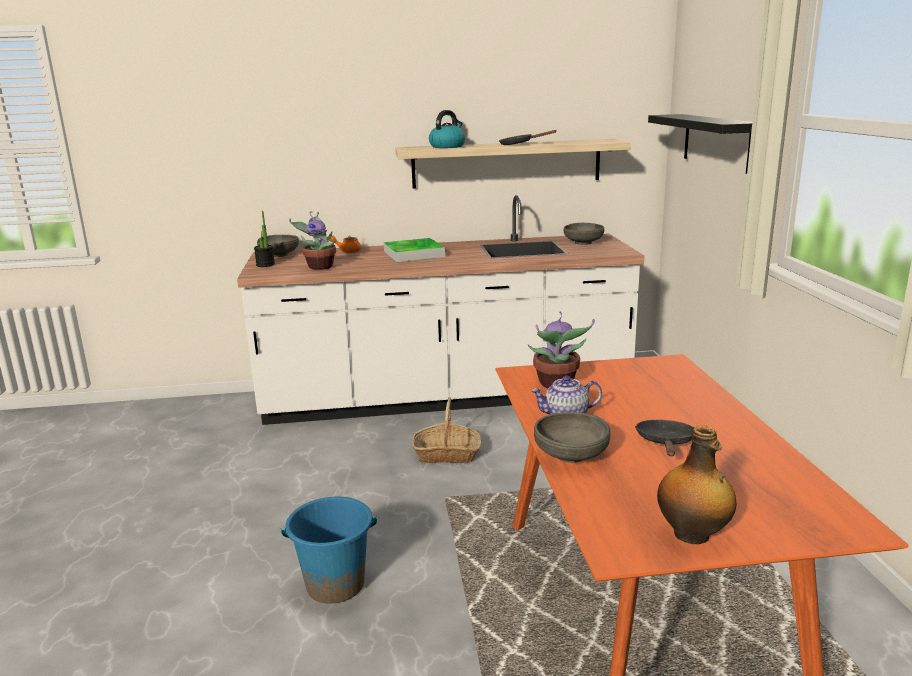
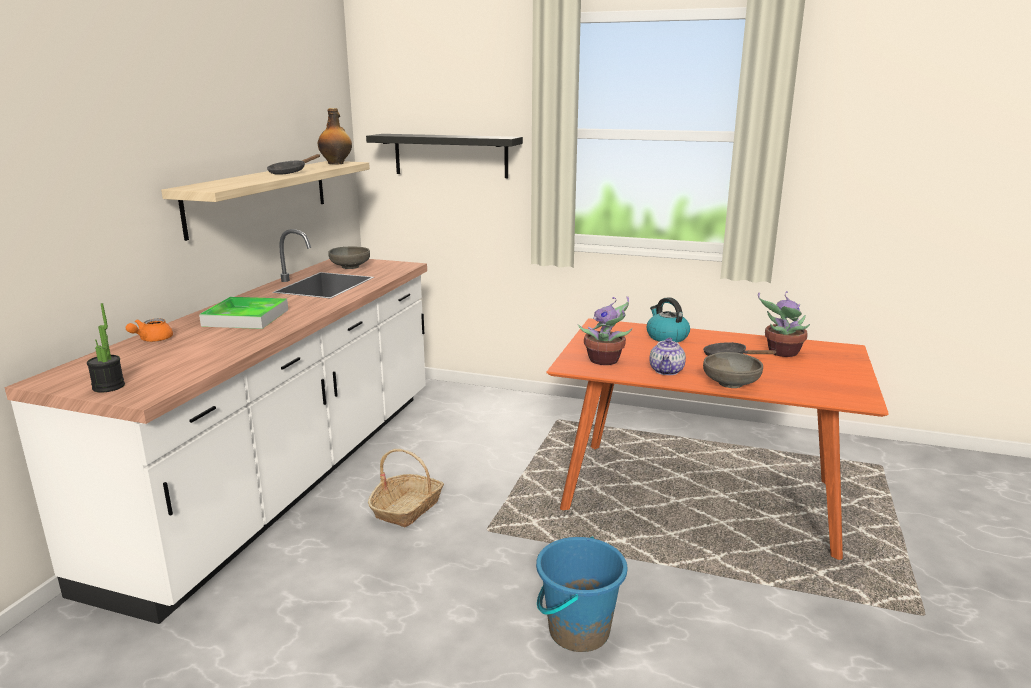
camera: 65 degrees left, 0 degrees up
(279, 255) = (71, 373): grey bowl -> none
(319, 267) = (196, 361): potted plant -> potted plant (781, 353)
(447, 146) = (230, 182): kettle -> kettle (666, 337)
(692, 535) = (847, 380): bottle -> bottle (336, 163)

